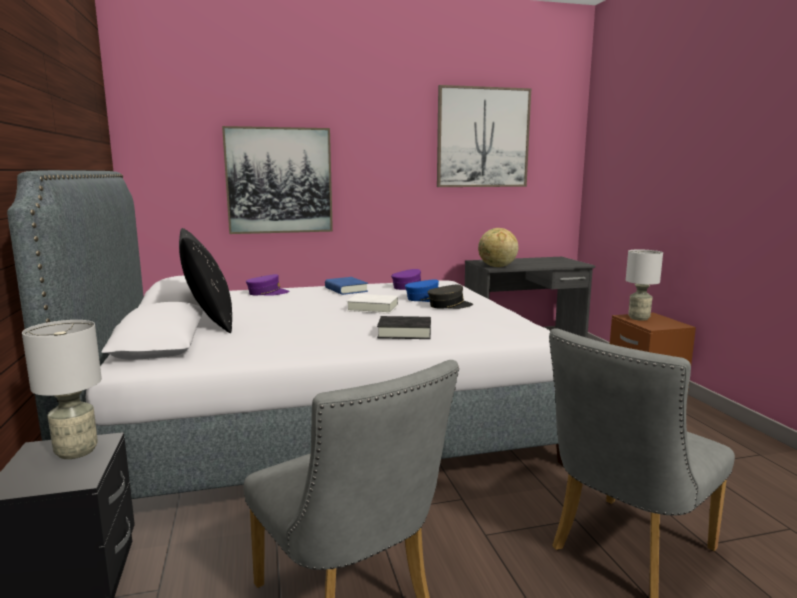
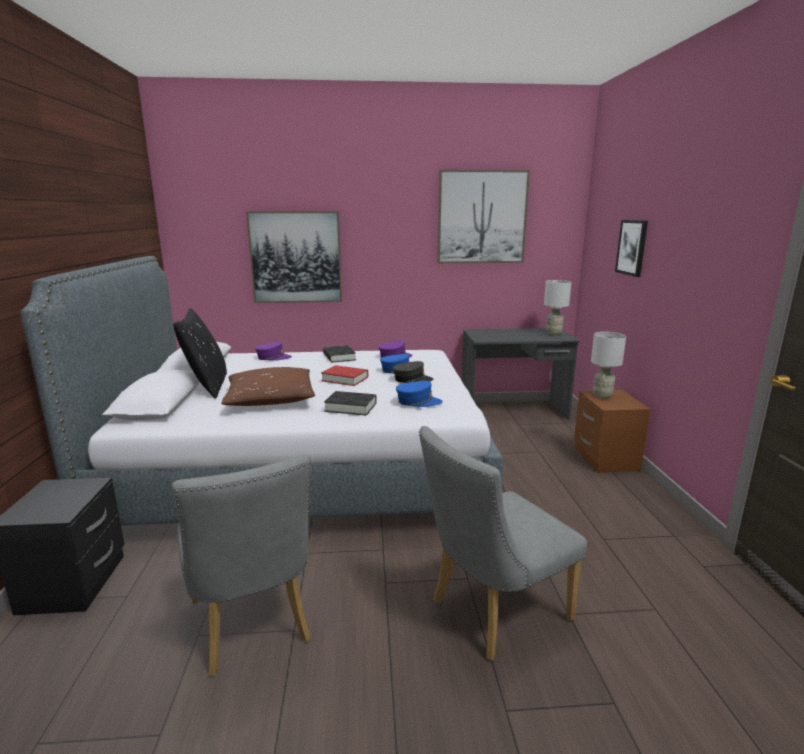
camera: 10 degrees right, 5 degrees up
(77, 451) = (72, 491): grey table lamp -> grey table lamp (554, 333)
(300, 330) = (270, 399): none -> brown pillow
(346, 290) = (339, 357): blue book -> black book
(373, 308) = (345, 379): white book -> red book
(478, 323) = (418, 402): none -> blue cap
(497, 267) = (485, 338): globe -> none
(654, 162) = (632, 247): none -> picture

